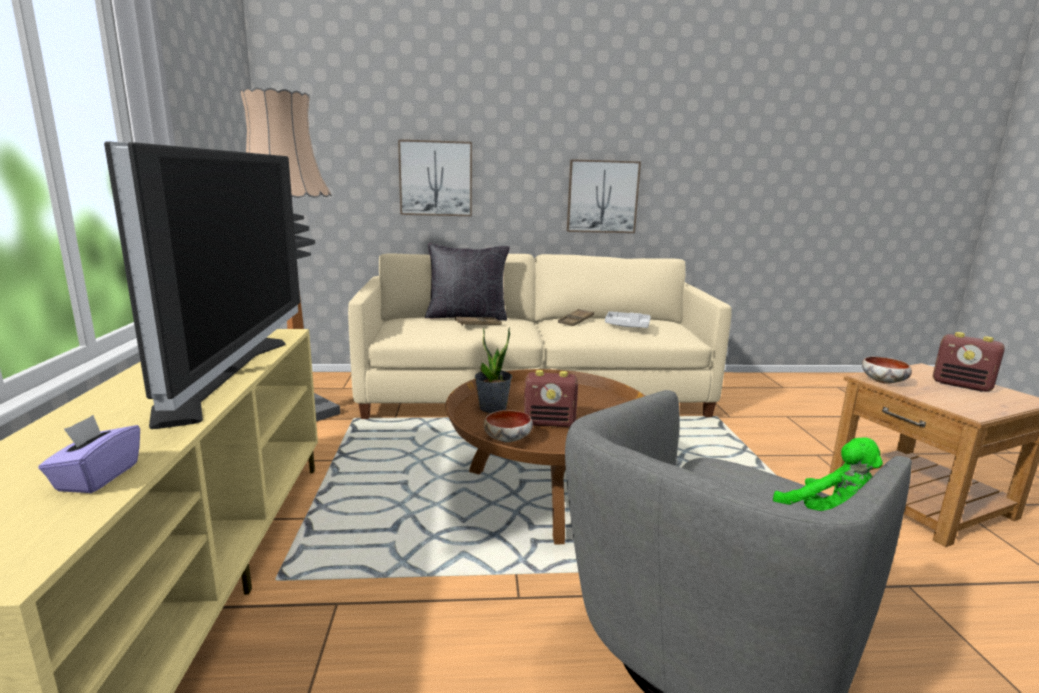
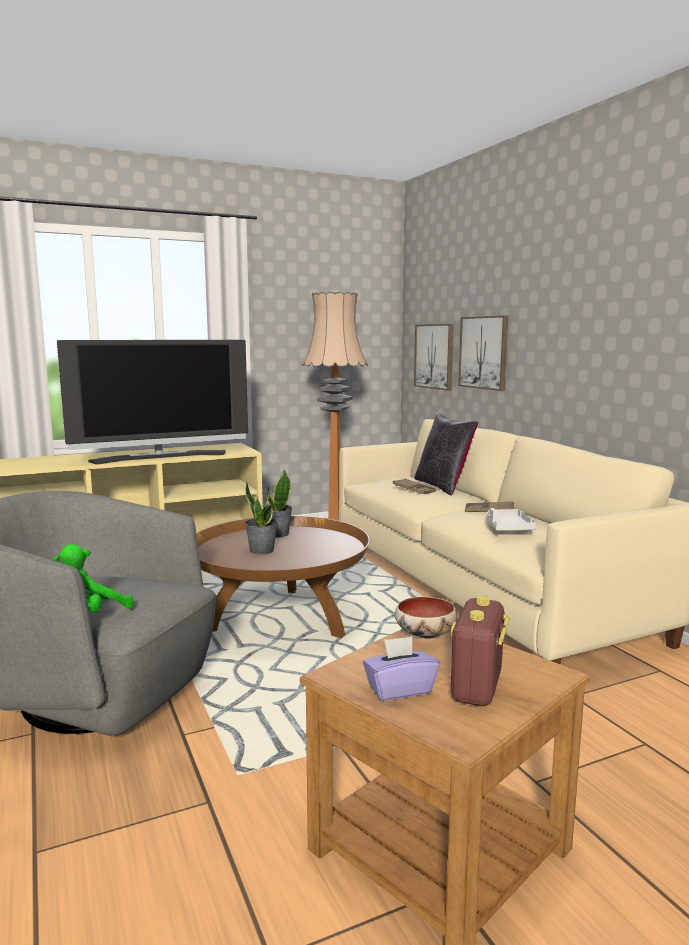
camera: 70 degrees right, 5 degrees down
(97, 477) = (41, 465): purple tissue box -> purple tissue box (399, 689)
(508, 439) = (223, 544): bowl -> none
(550, 423) = (261, 550): radio -> potted plant
(602, 196) = (614, 374): picture -> picture (434, 356)

